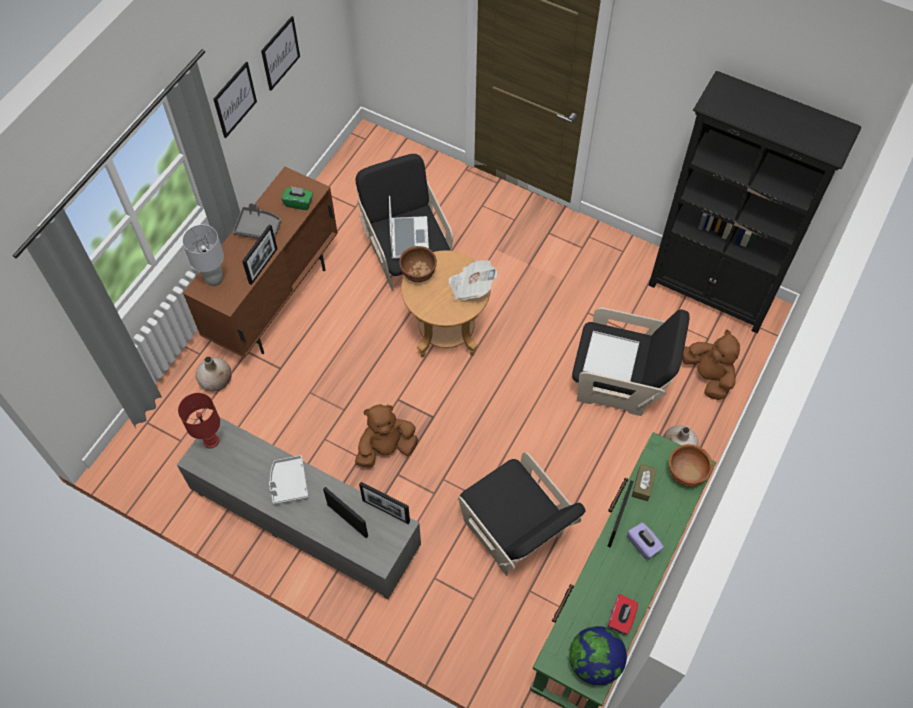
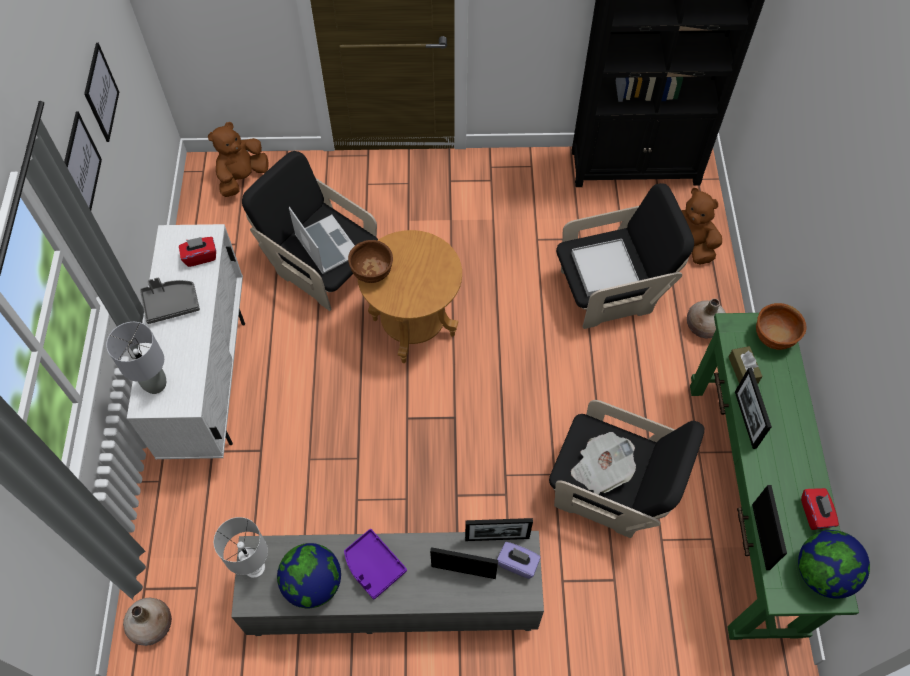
camera: 30 degrees left, 0 degrees up
(210, 441) = (254, 568): red table lamp -> white table lamp
(216, 380) = (196, 500): beige vase -> beige vase (152, 625)
(242, 472) = (313, 583): none -> globe
(263, 266) = (204, 343): picture frame -> picture frame (761, 536)
(276, 301) = (210, 382): brown cabinet -> white cabinet
(288, 483) = (373, 566): grey tray -> purple tray
(298, 203) = (200, 257): green tissue box -> red tissue box
(386, 448) = (428, 475): brown plush toy -> brown plush toy (242, 178)
(471, 287) = (436, 260): newspaper -> newspaper (600, 469)
(643, 544) = (784, 428): purple tissue box -> purple tissue box (517, 563)

